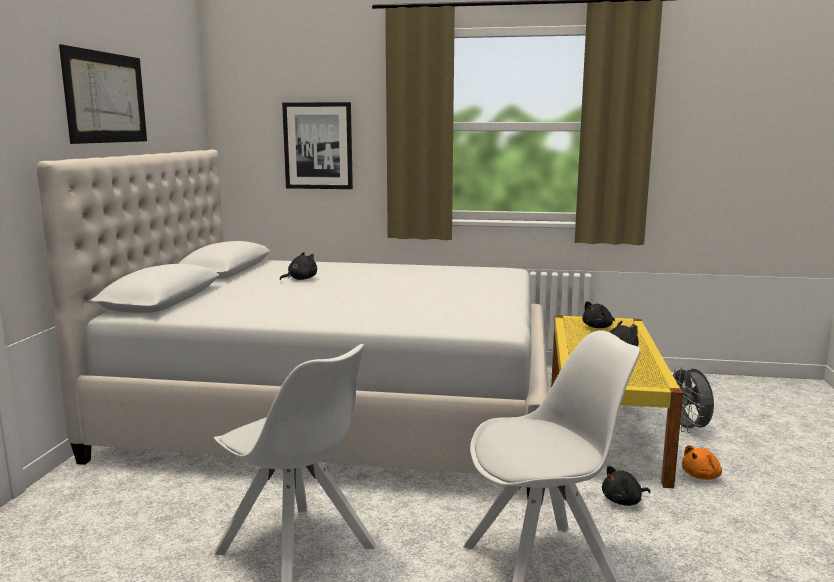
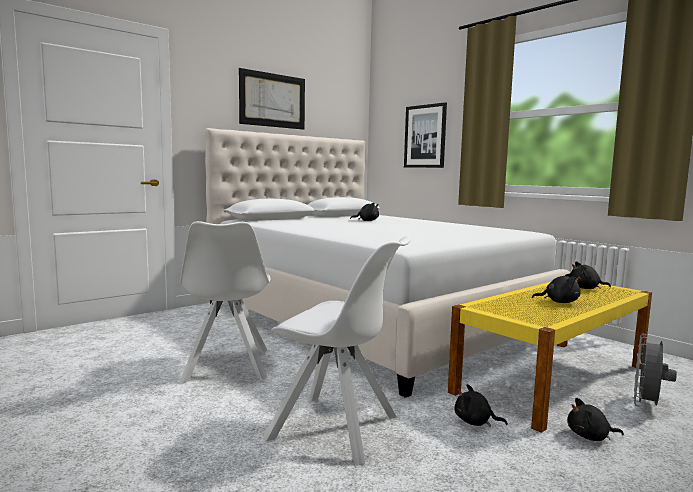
camera: 40 degrees right, 5 degrees down
(702, 476) = (590, 436): orange plush toy -> black plush toy

